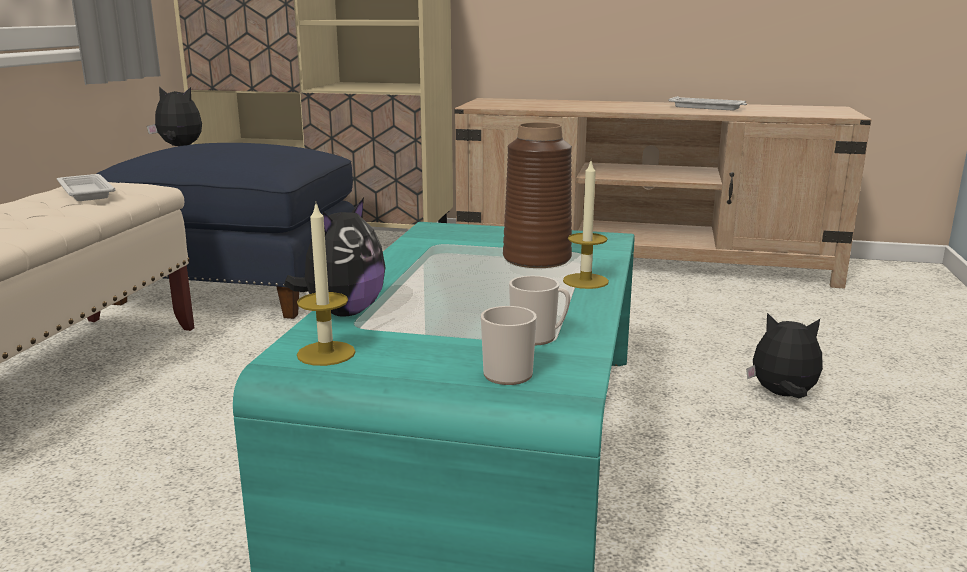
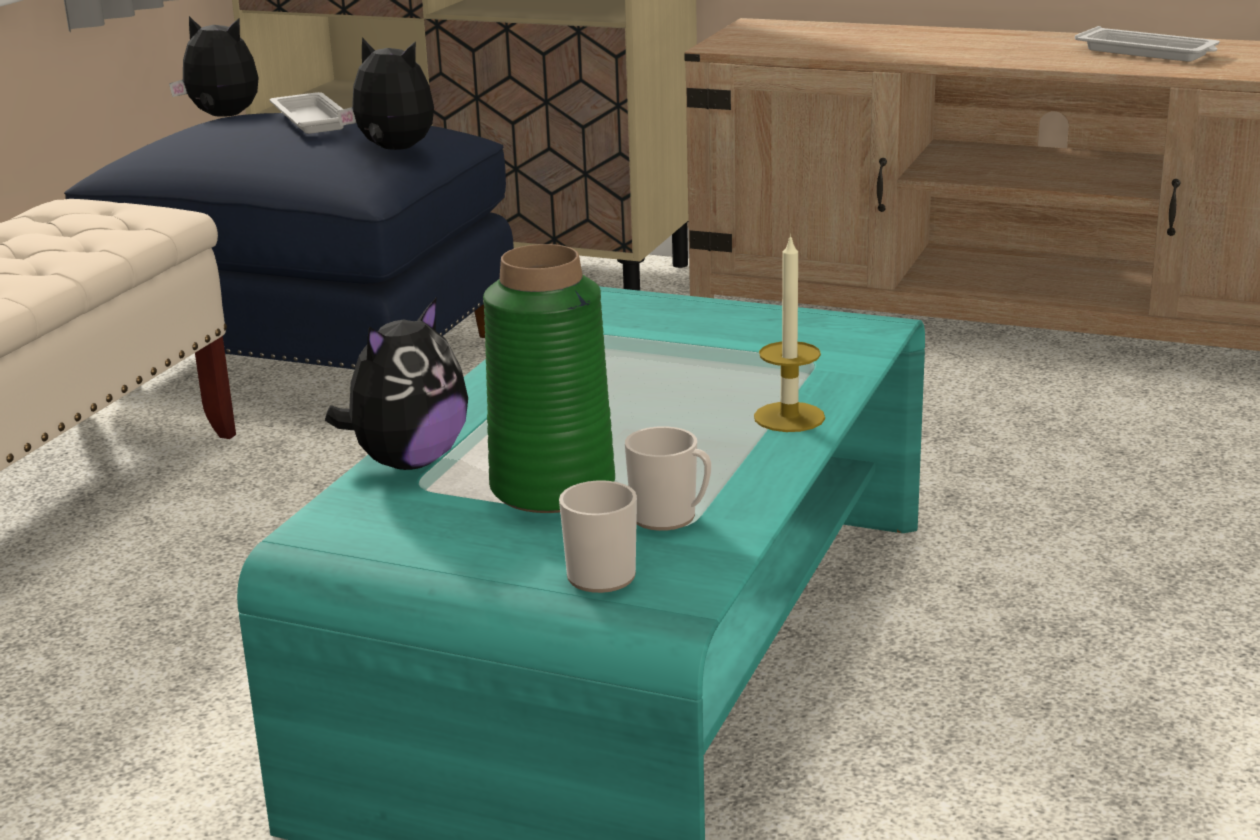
camera: 10 degrees right, 5 degrees up
(86, 192) = (68, 225): white tray -> white tray (311, 120)
(326, 353) = (366, 530): candle -> none
(449, 323) = (552, 487): none -> green vase
(536, 259) = (732, 370): brown vase -> none
(783, 395) = (1160, 600): plush toy -> plush toy (393, 150)

